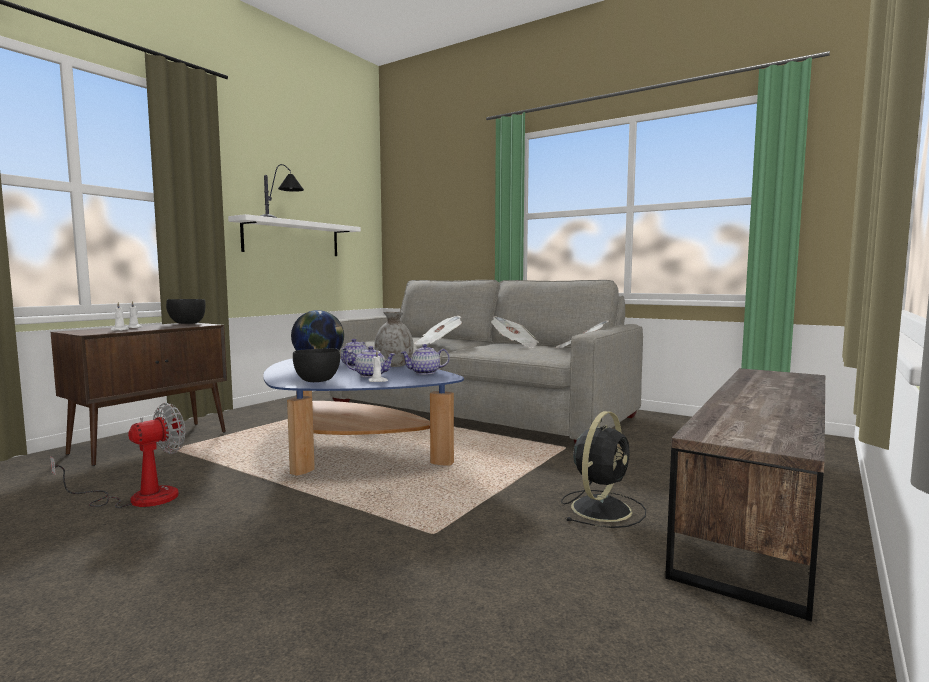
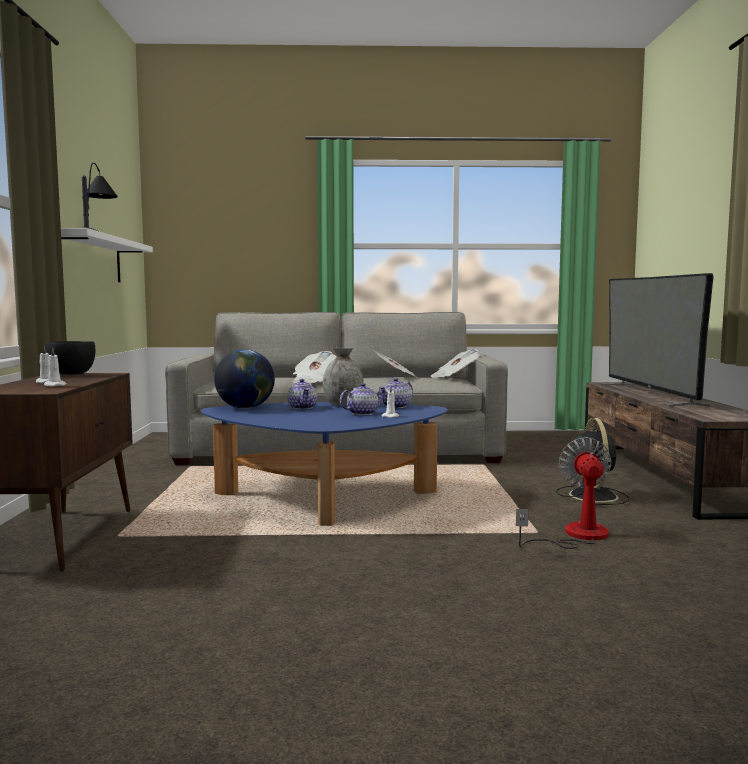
camera: 35 degrees left, 0 degrees up
(138, 498) = (223, 577): fan -> fan (575, 536)
(317, 381) = (340, 423): black bowl -> none
(758, 391) = (649, 394): none -> television

